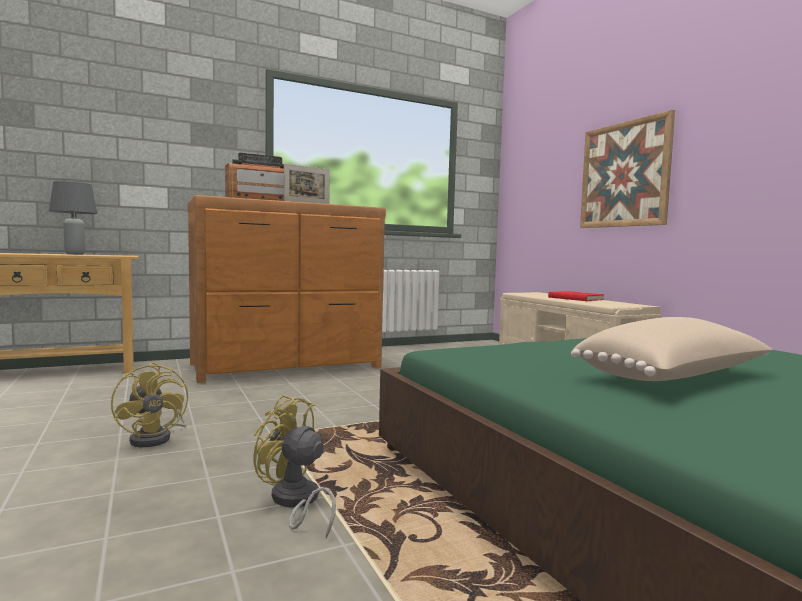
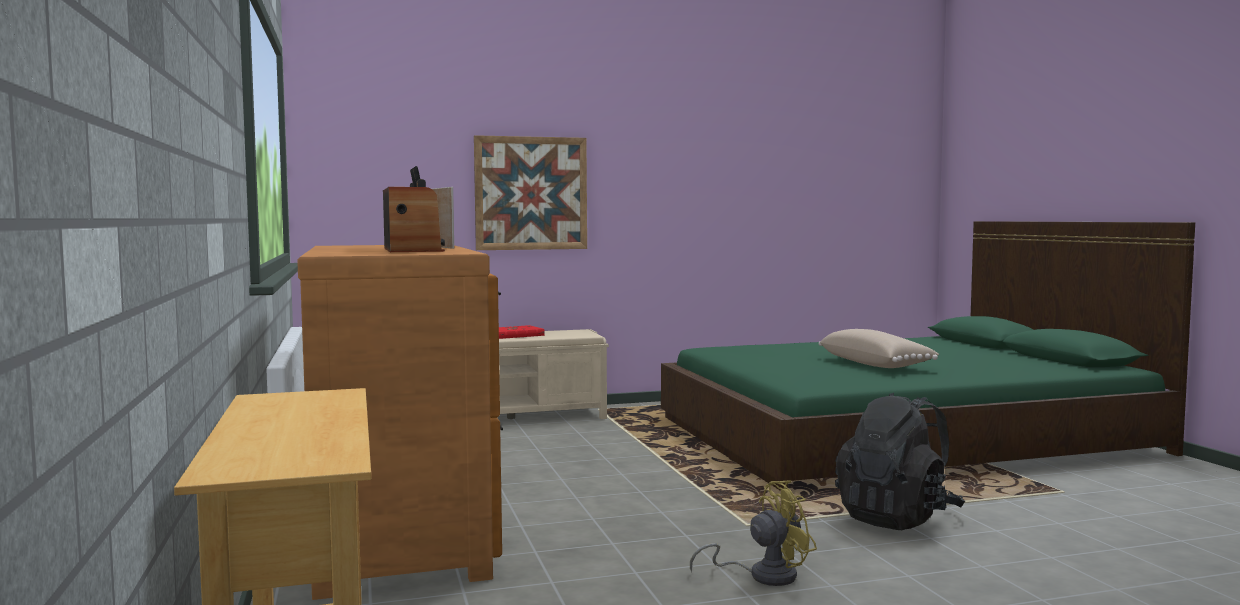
camera: 80 degrees left, 0 degrees up
(75, 254) = (294, 416): grey table lamp -> none
(295, 502) = (897, 518): yellow fan -> black backpack

